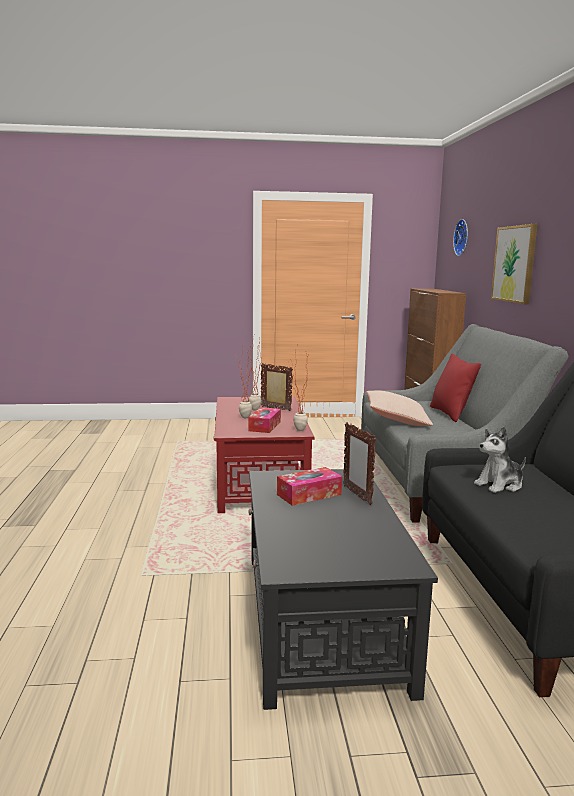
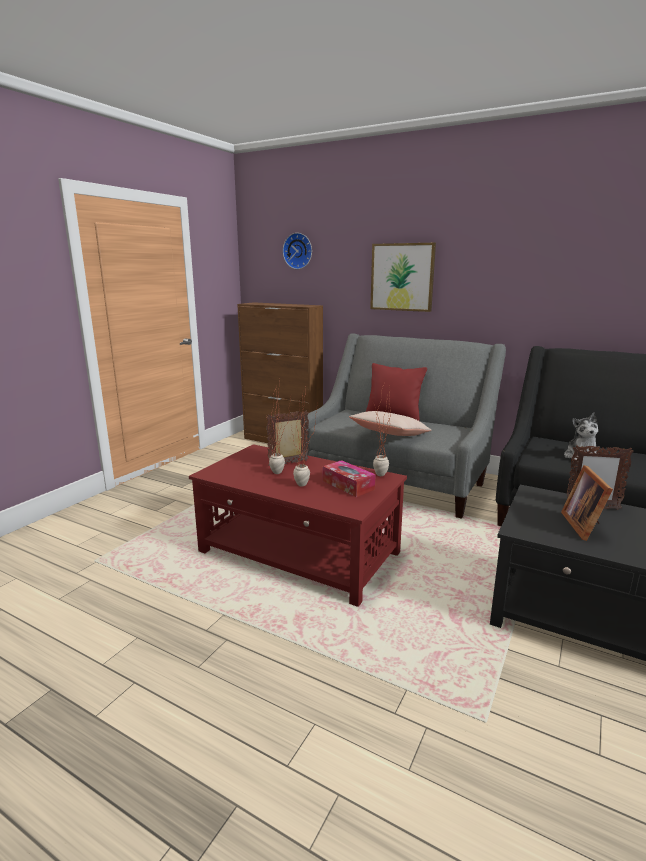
camera: 55 degrees left, 5 degrees up
(309, 494) = (584, 525): tissue box -> picture frame

